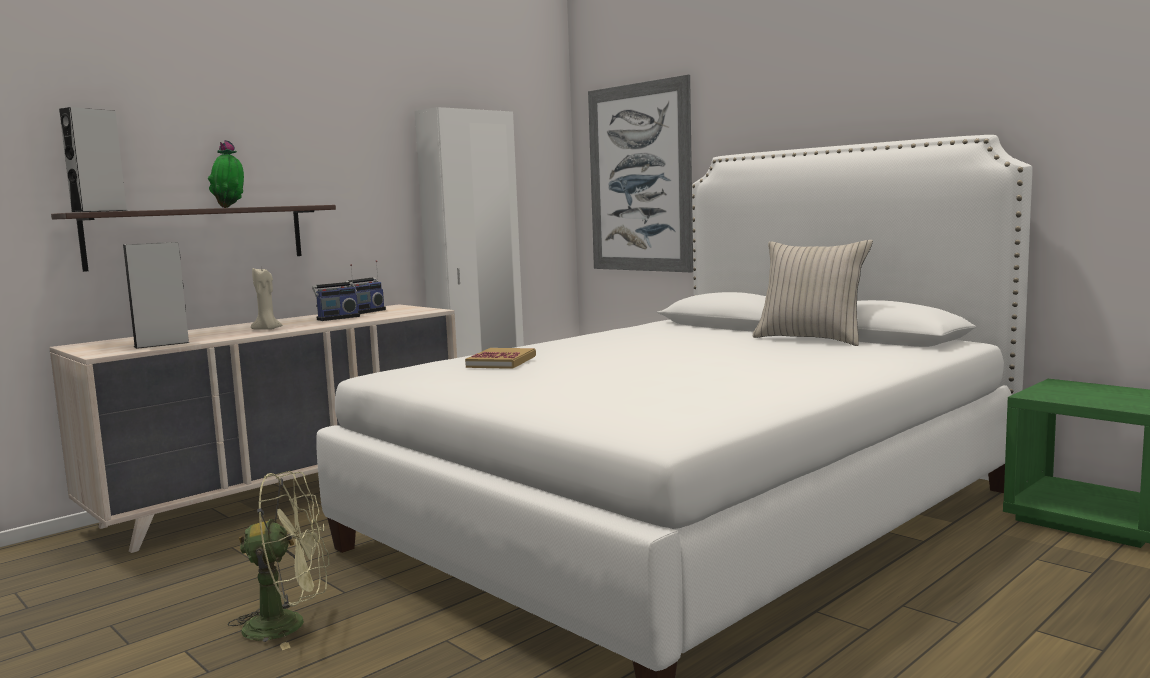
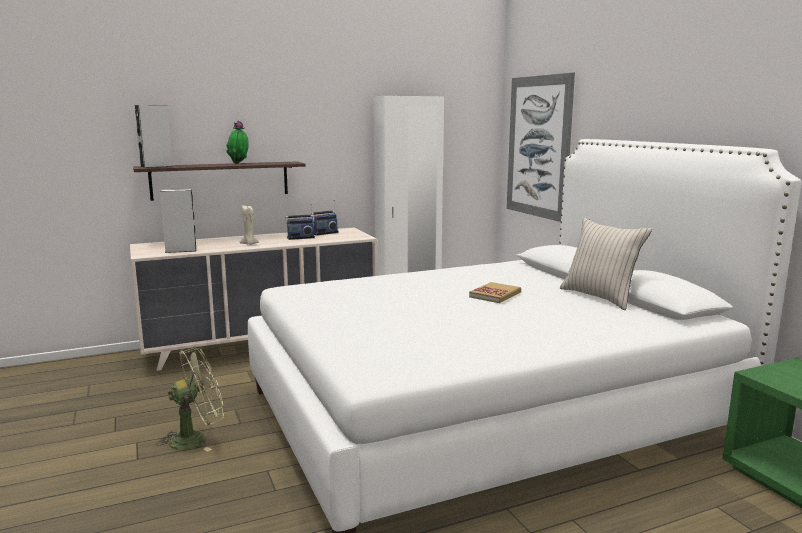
camera: 20 degrees right, 5 degrees up
(288, 625) = (196, 438): green fan -> green fan turned 45 degrees counterclockwise
(501, 362) = (361, 289): book -> book (495, 295)

